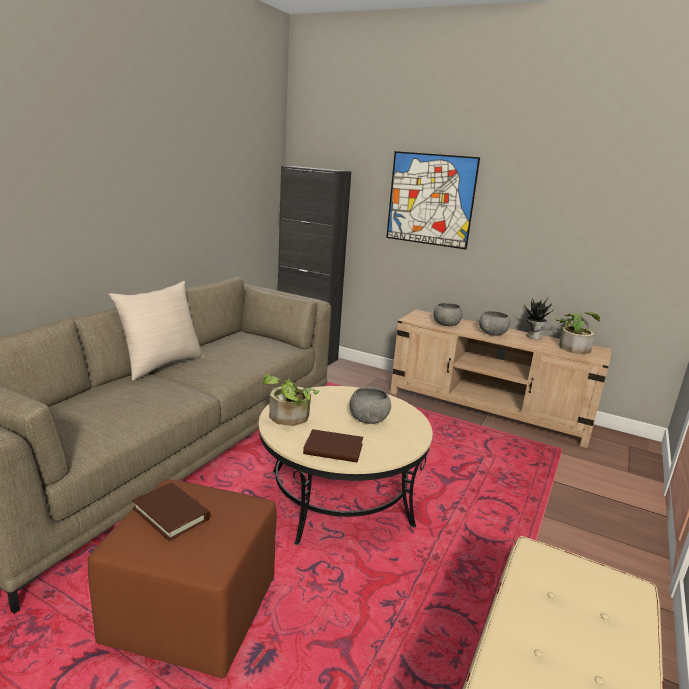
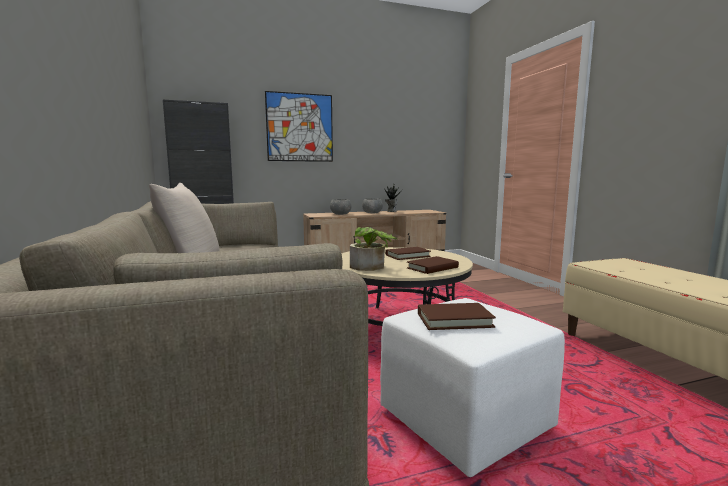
camera: 45 degrees left, 10 degrees down
(190, 613) = (464, 423): brown ottoman -> white ottoman
(369, 419) = (407, 256): grey bowl -> brown book
(573, 347) = (416, 211): potted plant -> none

